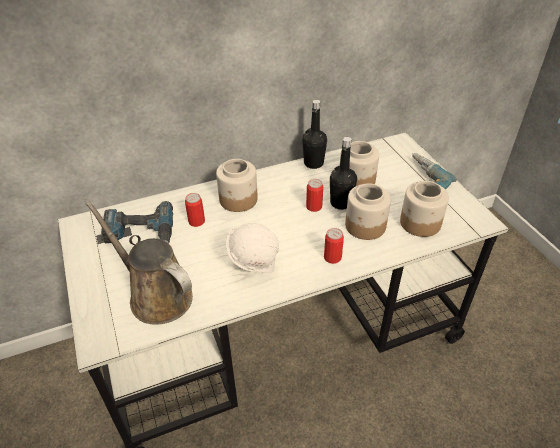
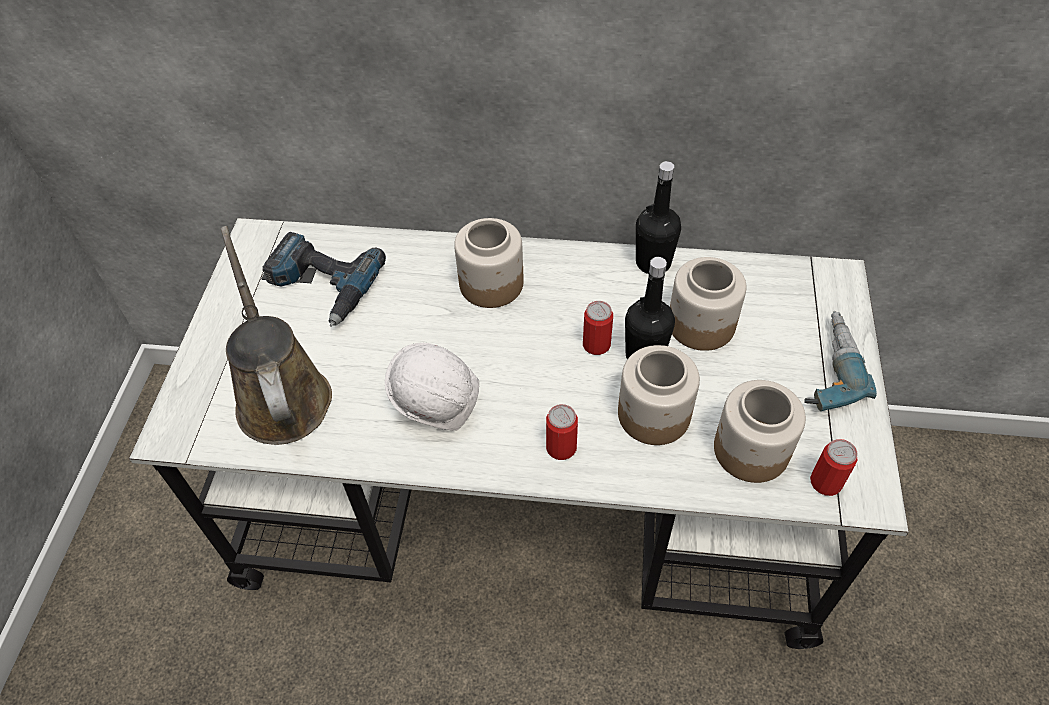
camera: 30 degrees right, 10 degrees up
(196, 221) = (408, 297): can -> can (826, 482)

